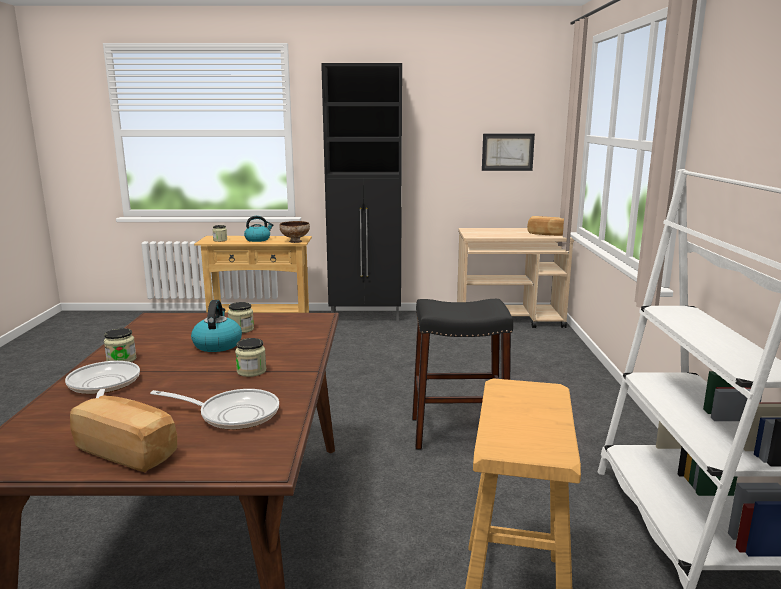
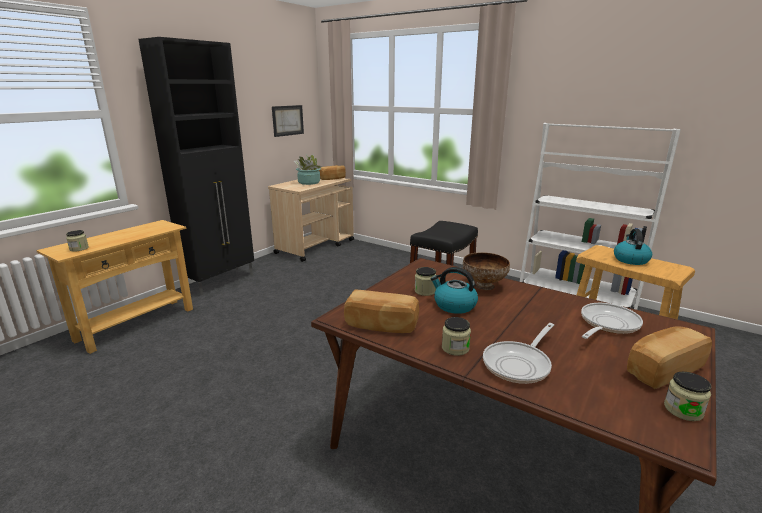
camera: 55 degrees left, 5 degrees up
(103, 386) = (519, 364): frying pan -> frying pan turned 60 degrees counterclockwise
(148, 331) = (381, 326): none -> bread
(251, 371) = (526, 305): jar -> jar (683, 410)
(258, 239) = (123, 236): kettle -> kettle (630, 259)
(295, 241) = (168, 227): bowl -> bowl (483, 285)
(506, 232) = (309, 182): none -> potted plant

